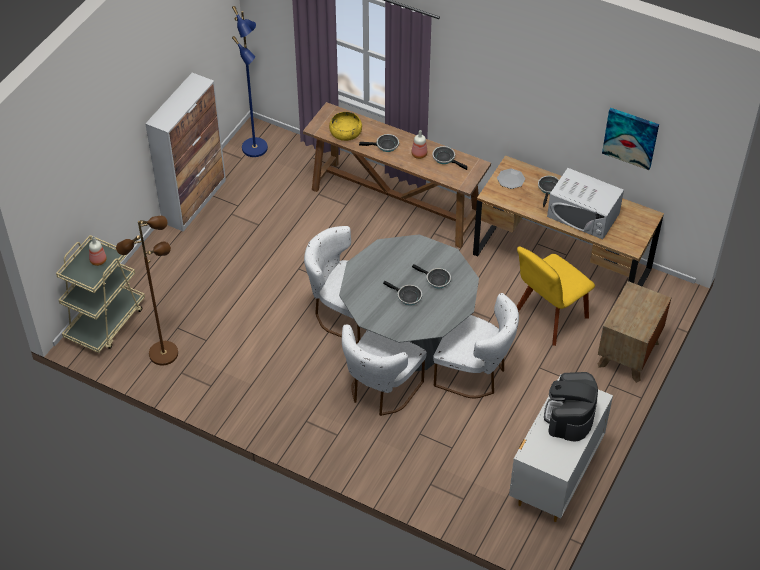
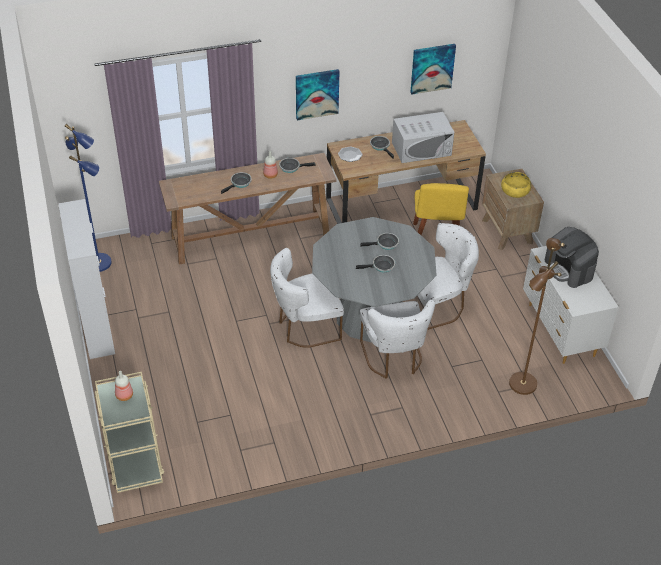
camera: 45 degrees left, 5 degrees down
(163, 353) = (209, 446): brown floor lamp -> brown floor lamp (522, 383)
(345, 132) = (200, 191): yellow bowl -> yellow bowl (515, 191)
(500, 100) = (317, 94): none -> picture

